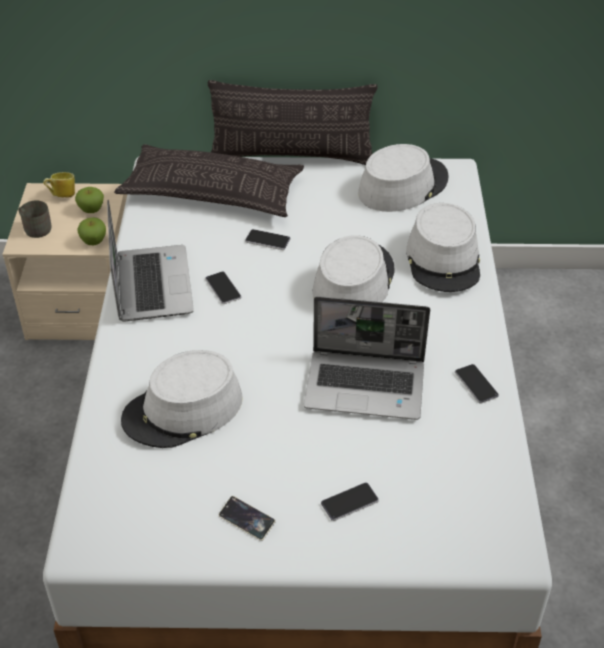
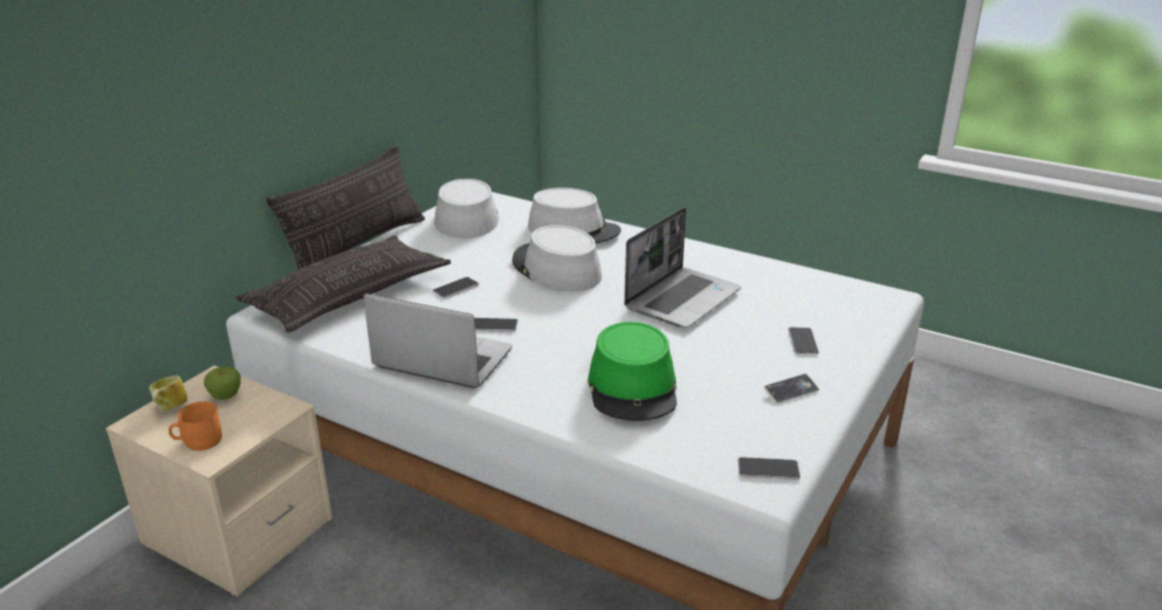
camera: 60 degrees left, 15 degrees down
(35, 228) = (198, 441): grey mug -> orange mug
(94, 242) = (280, 409): apple -> none
(183, 410) = (633, 387): grey hat -> green hat
(476, 384) = (720, 260): phone -> phone (768, 470)

